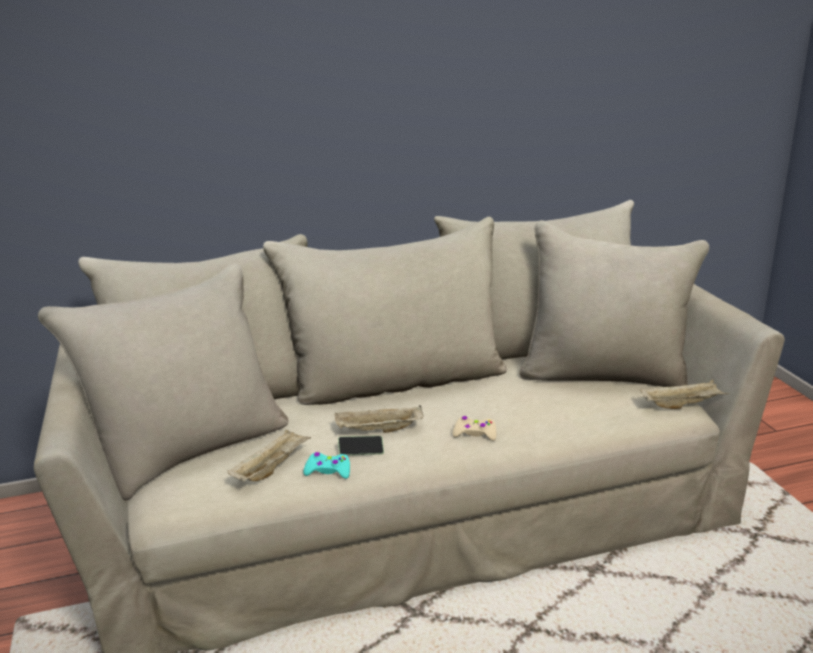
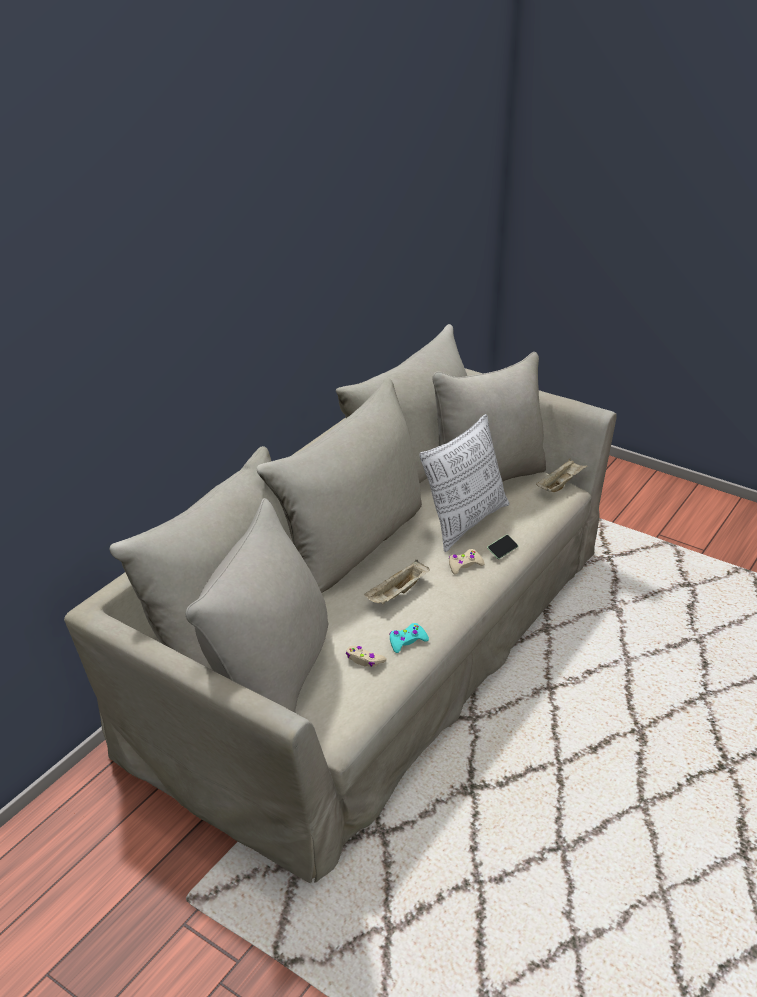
camera: 40 degrees left, 10 degrees up
(271, 468) = (364, 660): beige tray -> beige game controller
(361, 451) = (408, 615): phone -> phone (502, 551)
(528, 400) = (465, 522): none -> pillow

